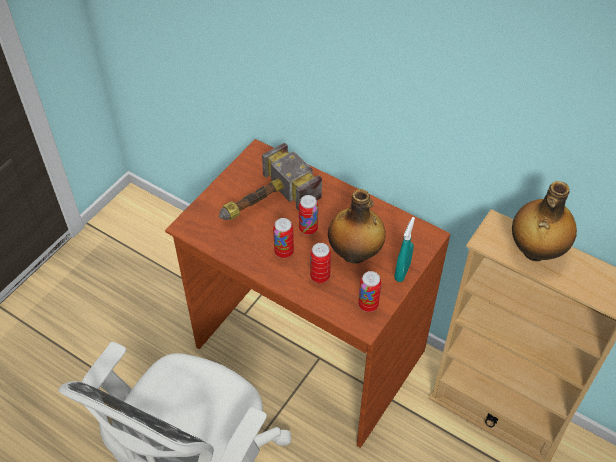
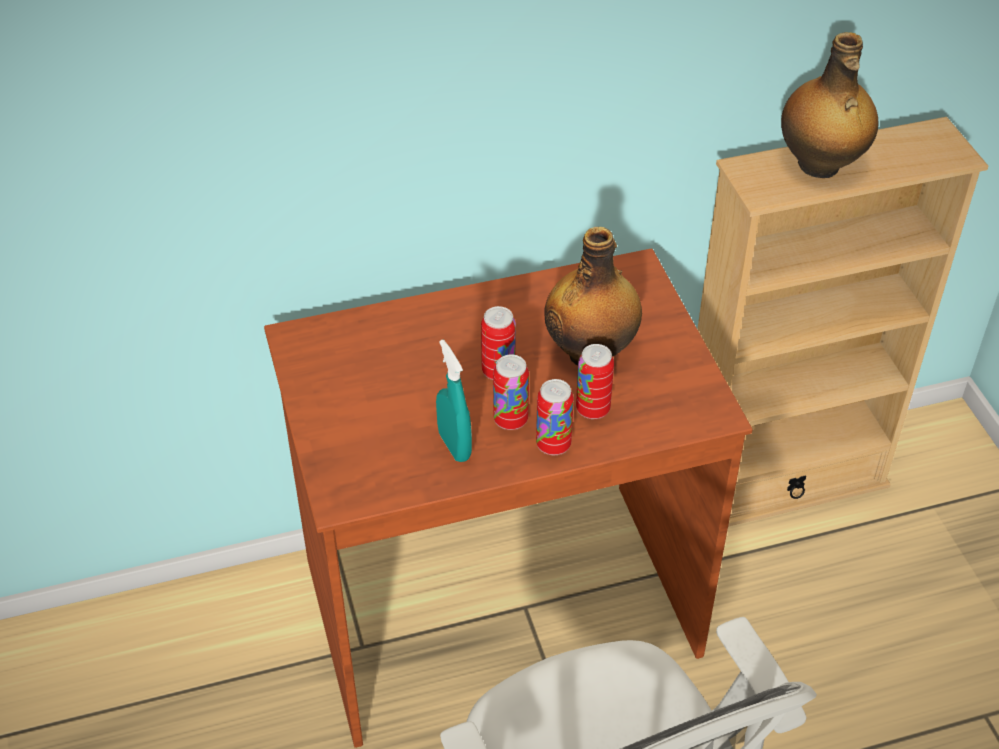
camera: 50 degrees left, 5 degrees down
(263, 203) = (396, 389): hammer -> none
(368, 305) = (688, 391): can -> can (553, 445)
(402, 272) = (668, 327): turquoise spray bottle -> turquoise spray bottle (454, 446)

